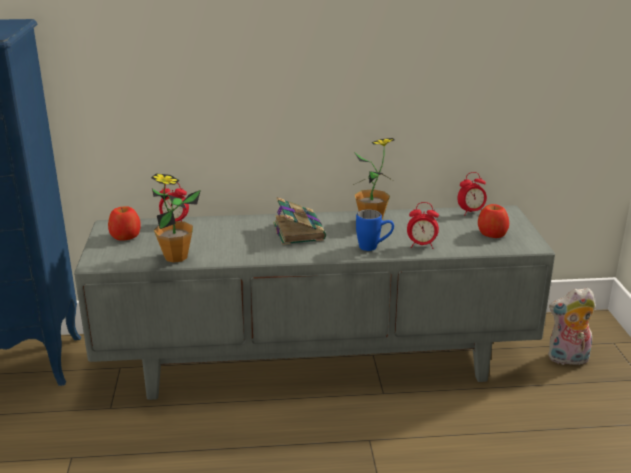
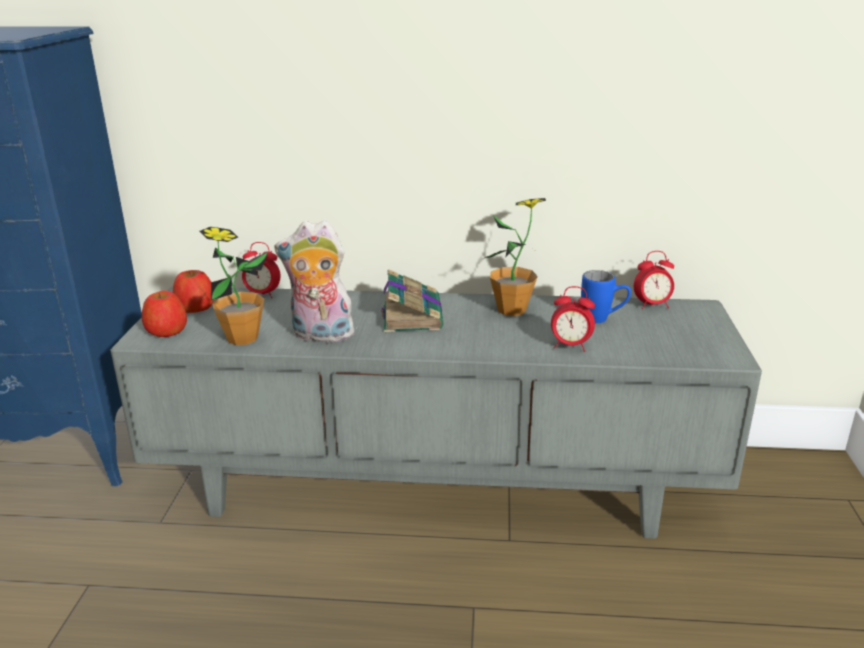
camera: 10 degrees right, 0 degrees up
(374, 247) = (504, 344): blue mug -> blue mug (603, 319)
(492, 233) = (674, 336): apple -> apple (167, 330)
(567, 359) = (777, 518): plush toy -> plush toy (320, 336)

